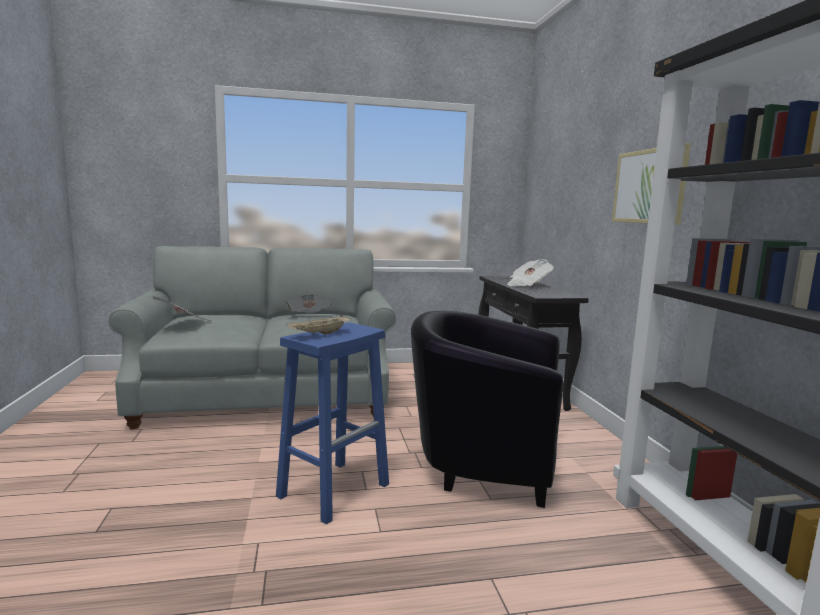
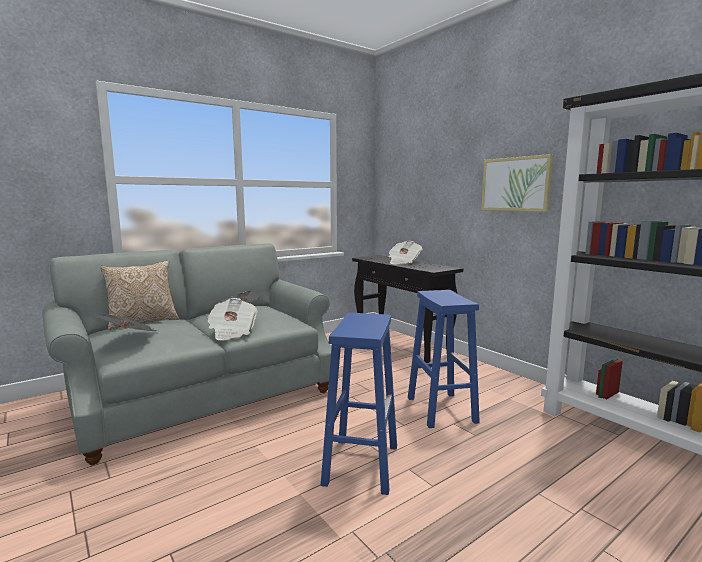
camera: 25 degrees left, 0 degrees up
(220, 314) = (142, 322): none -> pillow
(278, 333) = (232, 332): none -> newspaper
(320, 334) = (354, 327): beige tray -> none
(482, 462) = (440, 409): black armchair -> blue stool

